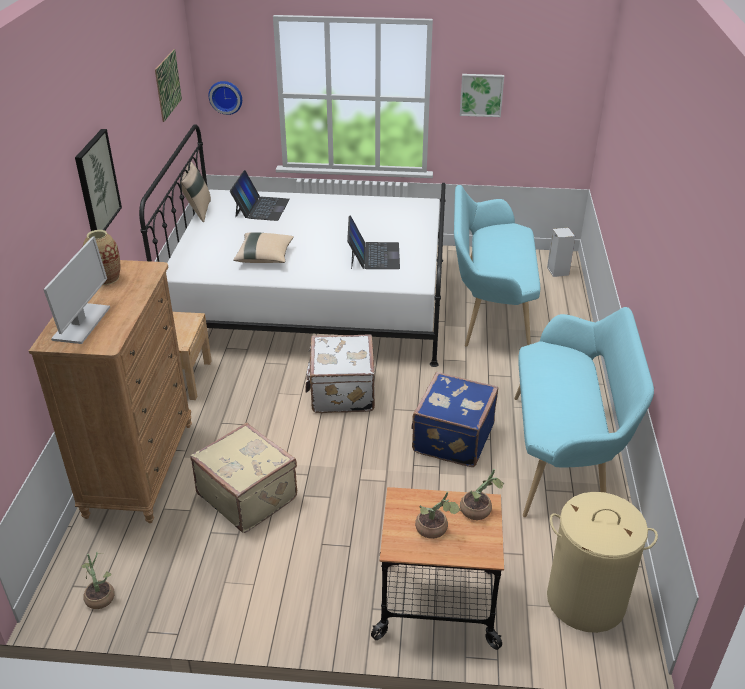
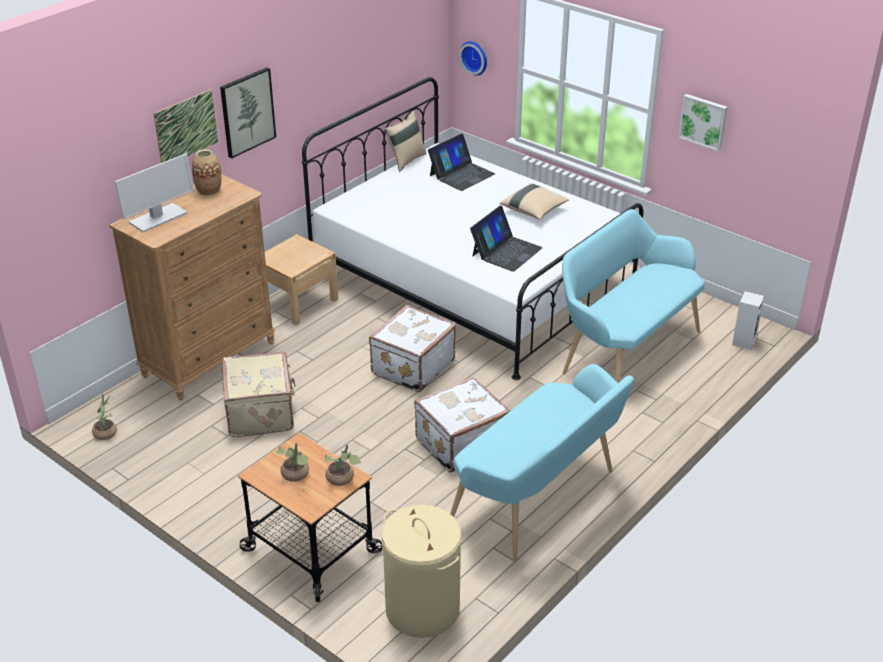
camera: 35 degrees right, 0 degrees up
(168, 85) = (395, 36): picture -> picture (186, 127)
(265, 257) = (413, 220): beige pillow -> beige pillow (534, 210)
(451, 438) = (459, 443): blue suitcase -> white suitcase

